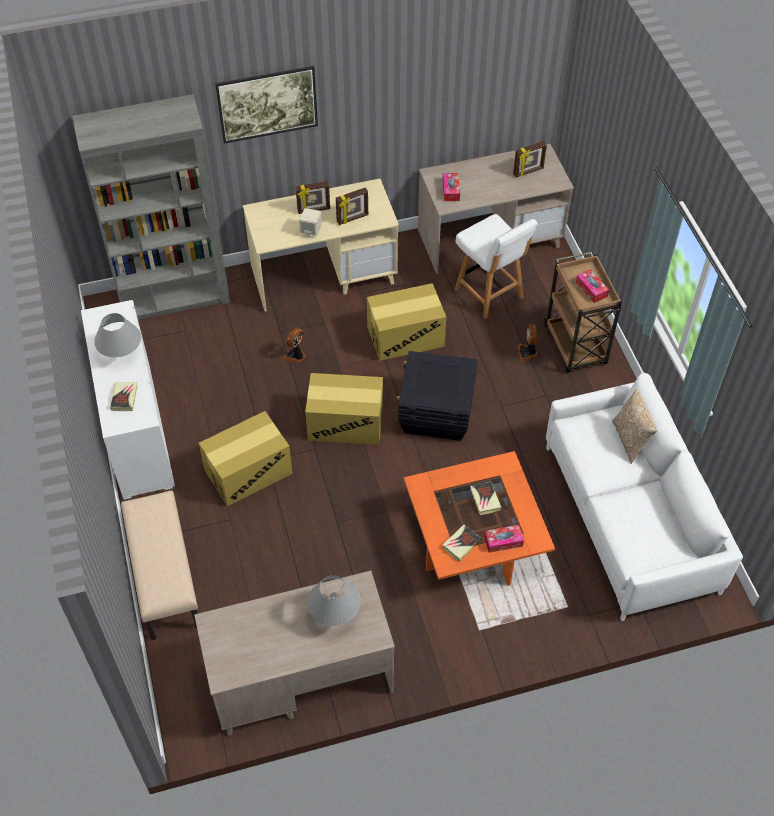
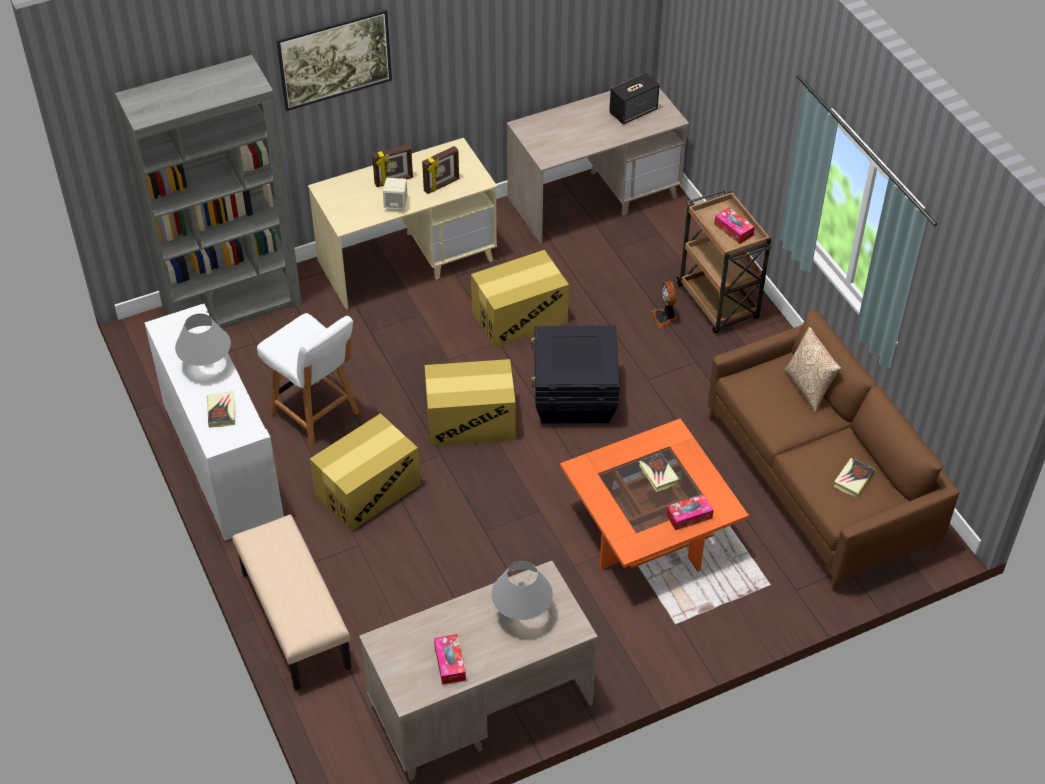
camera: 10 degrees left, 5 degrees down
(296, 355) = (394, 354): fan -> none
(451, 190) = (549, 142): tissue box -> tissue box (450, 663)
(461, 544) = (642, 525): book -> book (853, 479)
(490, 294) = (607, 259): white chair -> white chair (316, 414)
(528, 172) = (633, 111): picture frame -> speaker
(630, 518) = (819, 481): white sofa -> brown sofa

